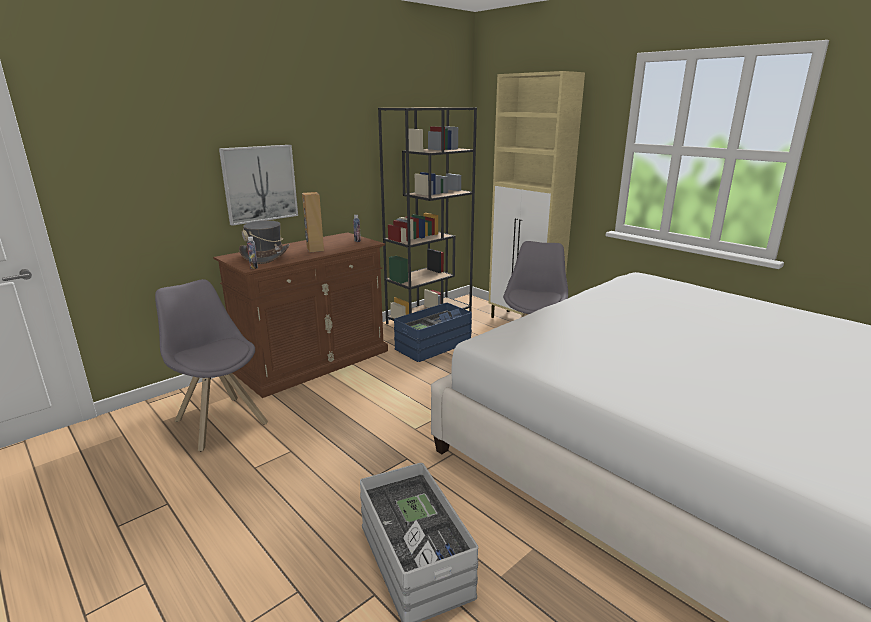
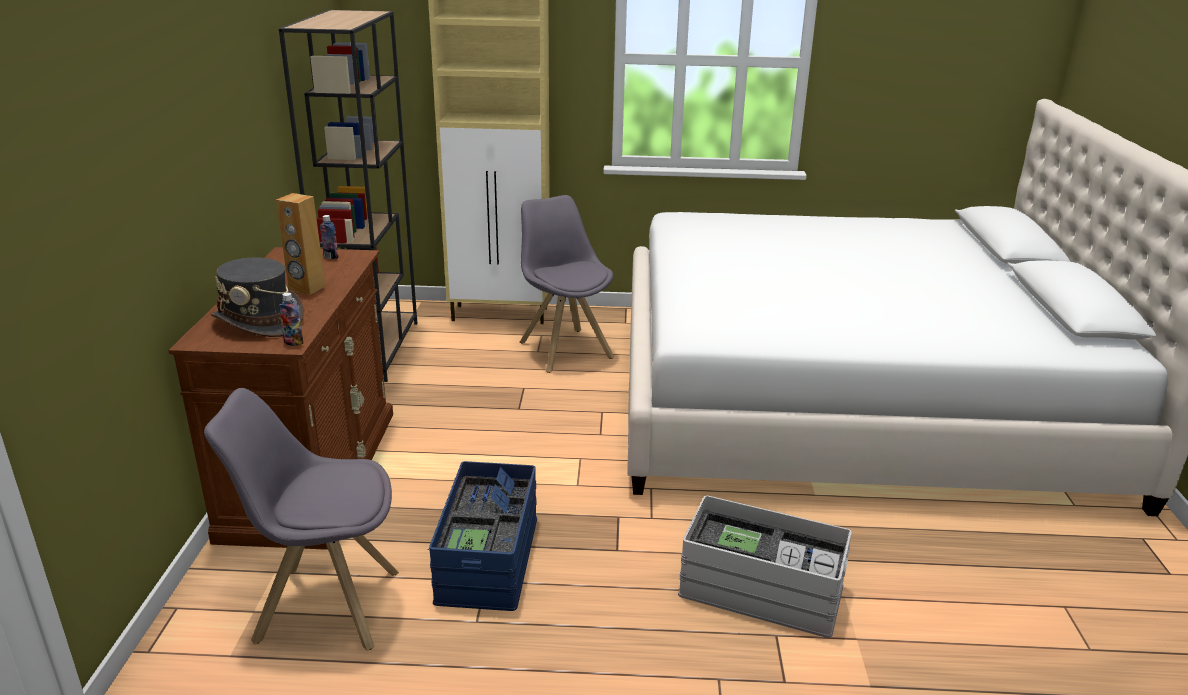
camera: 45 degrees left, 5 degrees up
(259, 183) = (189, 198): picture -> none
(433, 344) = (437, 383): blue storage box -> blue storage box (486, 557)

